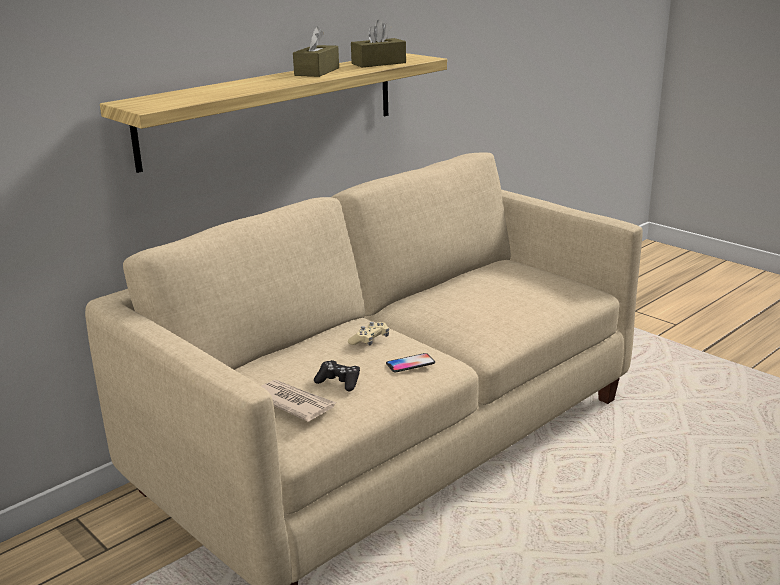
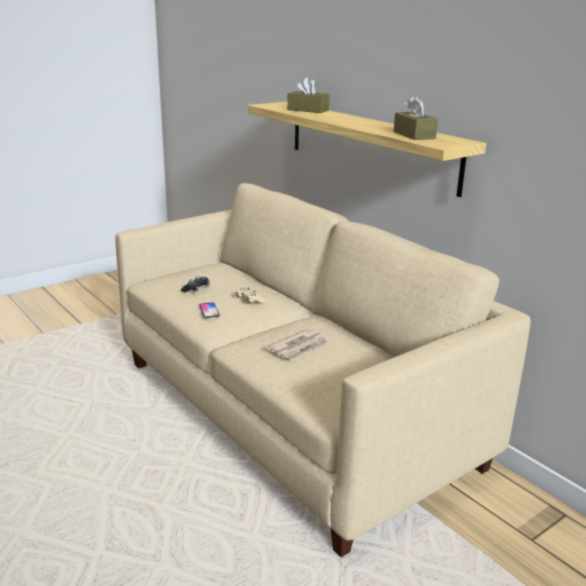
camera: 95 degrees right, 0 degrees up
(293, 403) = (180, 278): newspaper -> newspaper (299, 347)
(317, 72) = (375, 124): brown tissue box -> brown tissue box (308, 110)

